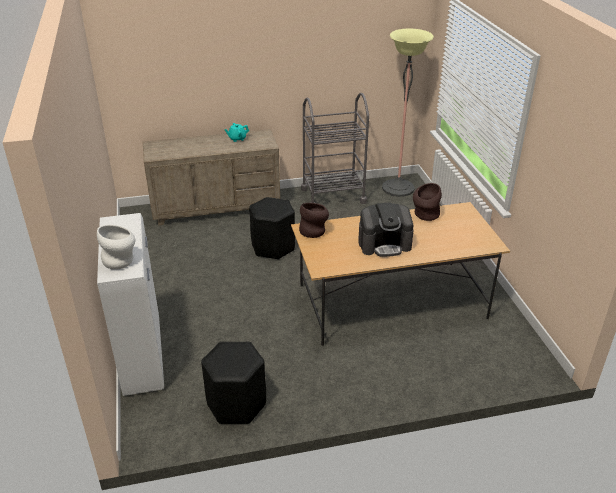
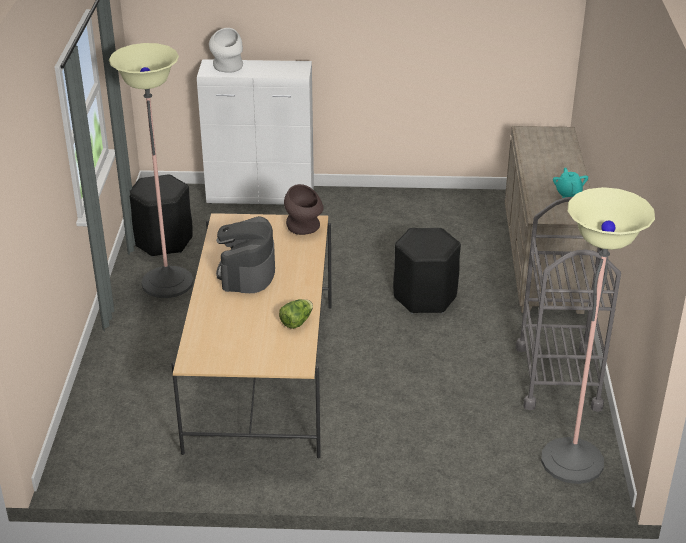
camera: 105 degrees right, 0 degrees up
(302, 381) = (167, 283): none -> floor lamp
(425, 215) = (297, 322): brown vase -> lettuce

